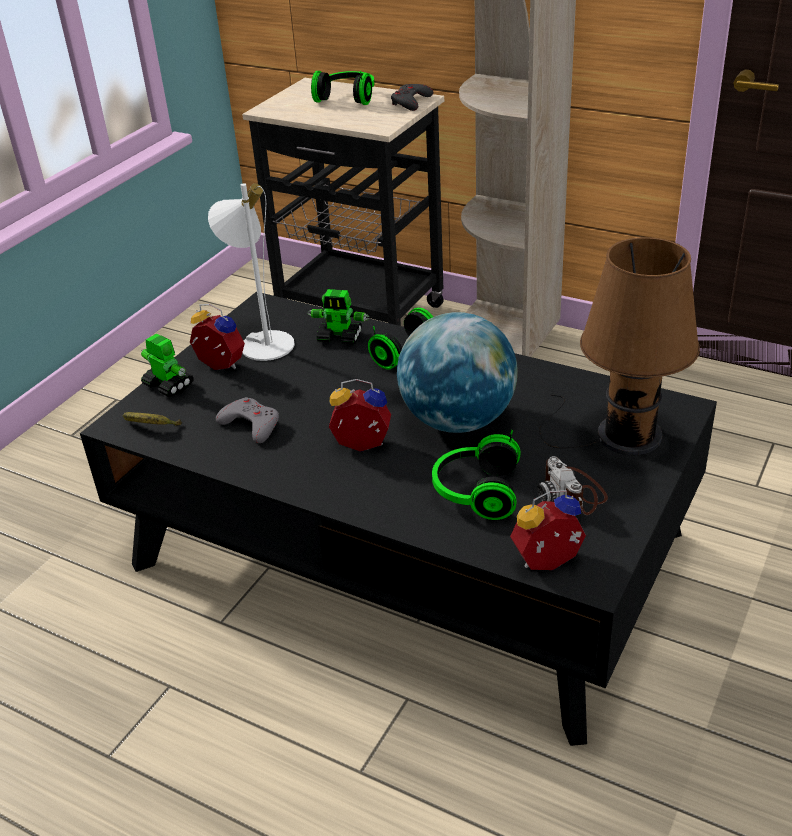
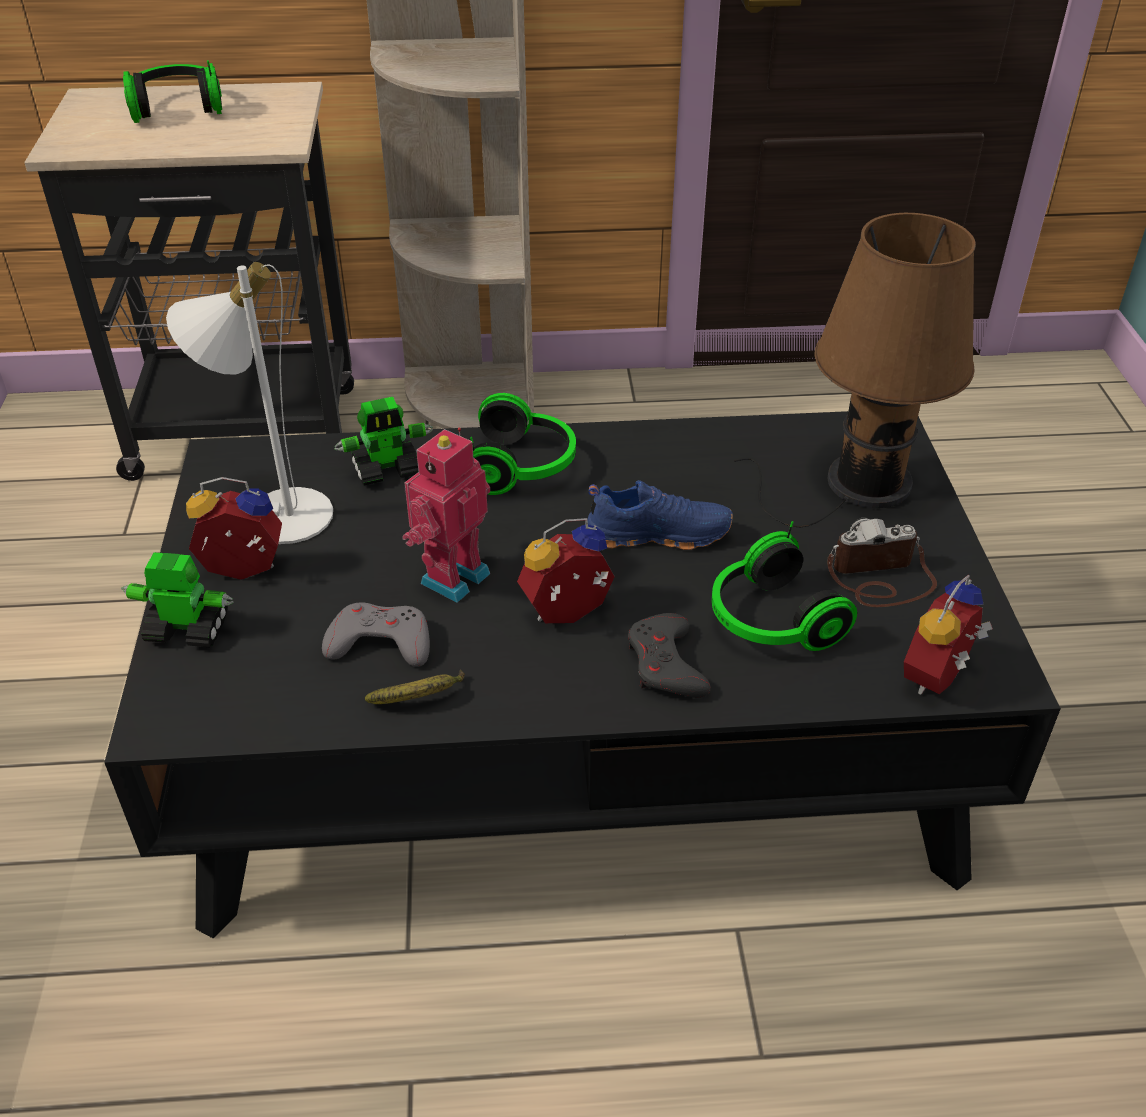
camera: 35 degrees left, 5 degrees up
(151, 426) = (221, 704): banana -> banana (419, 698)
(319, 404) = (451, 576): none -> toy robot
(411, 102) = (284, 98): grey game controller -> grey game controller (666, 664)
(458, 420) = (657, 533): globe -> blue shoe
(573, 494) = (880, 578): camera -> camera turned 135 degrees clockwise

